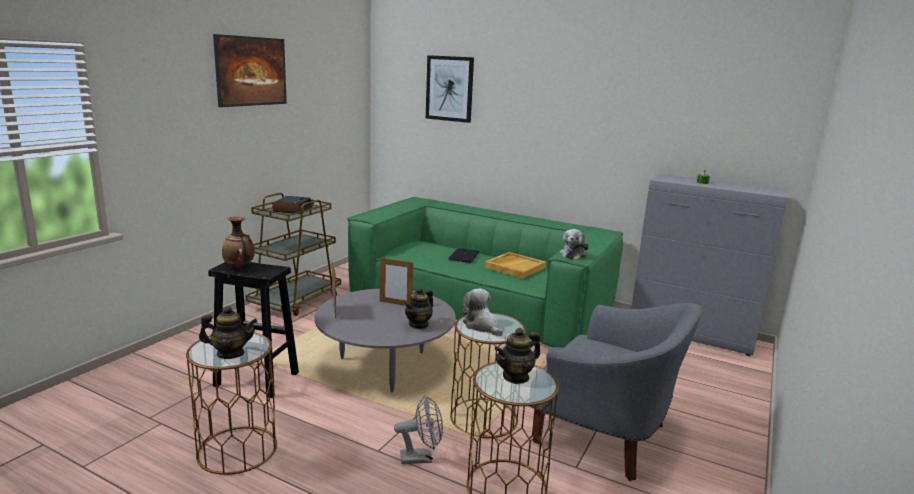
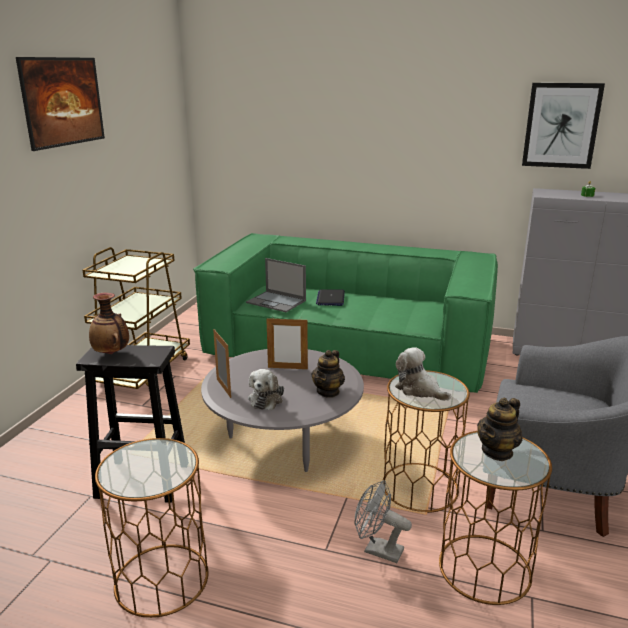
camera: 10 degrees left, 5 degrees up
(230, 354) = (153, 474): teapot -> none
(292, 209) = (130, 266): alarm clock -> none
(415, 254) = (277, 302): none -> laptop
(421, 458) = (377, 550): grey fan -> grey fan turned 135 degrees counterclockwise
(449, 88) = (285, 106): picture -> picture (561, 125)
(515, 267) = (391, 305): beige tray -> none
(573, 254) = (466, 287): plush toy -> plush toy (266, 399)

